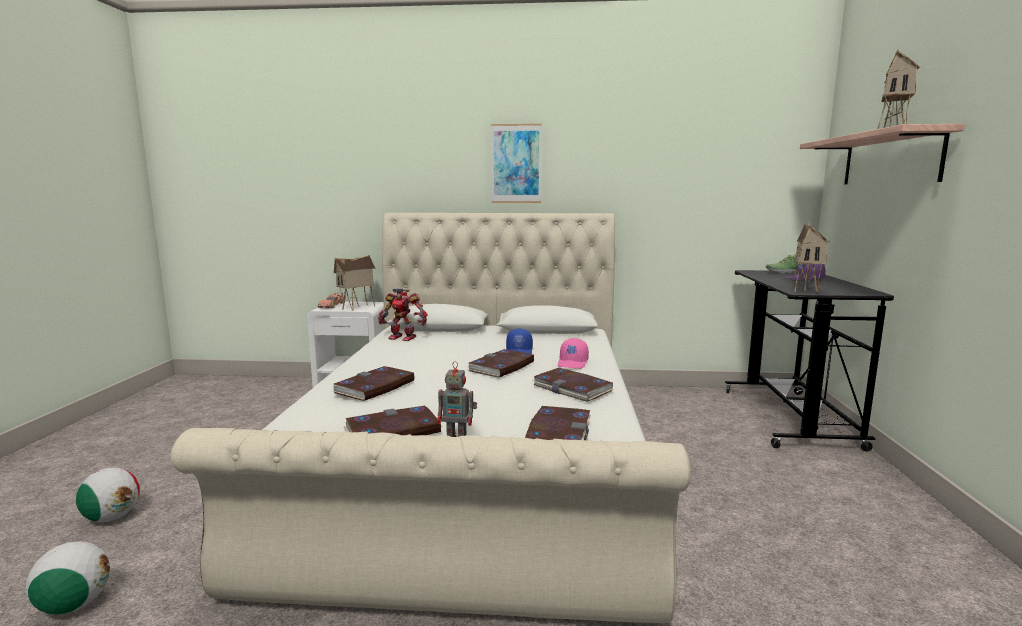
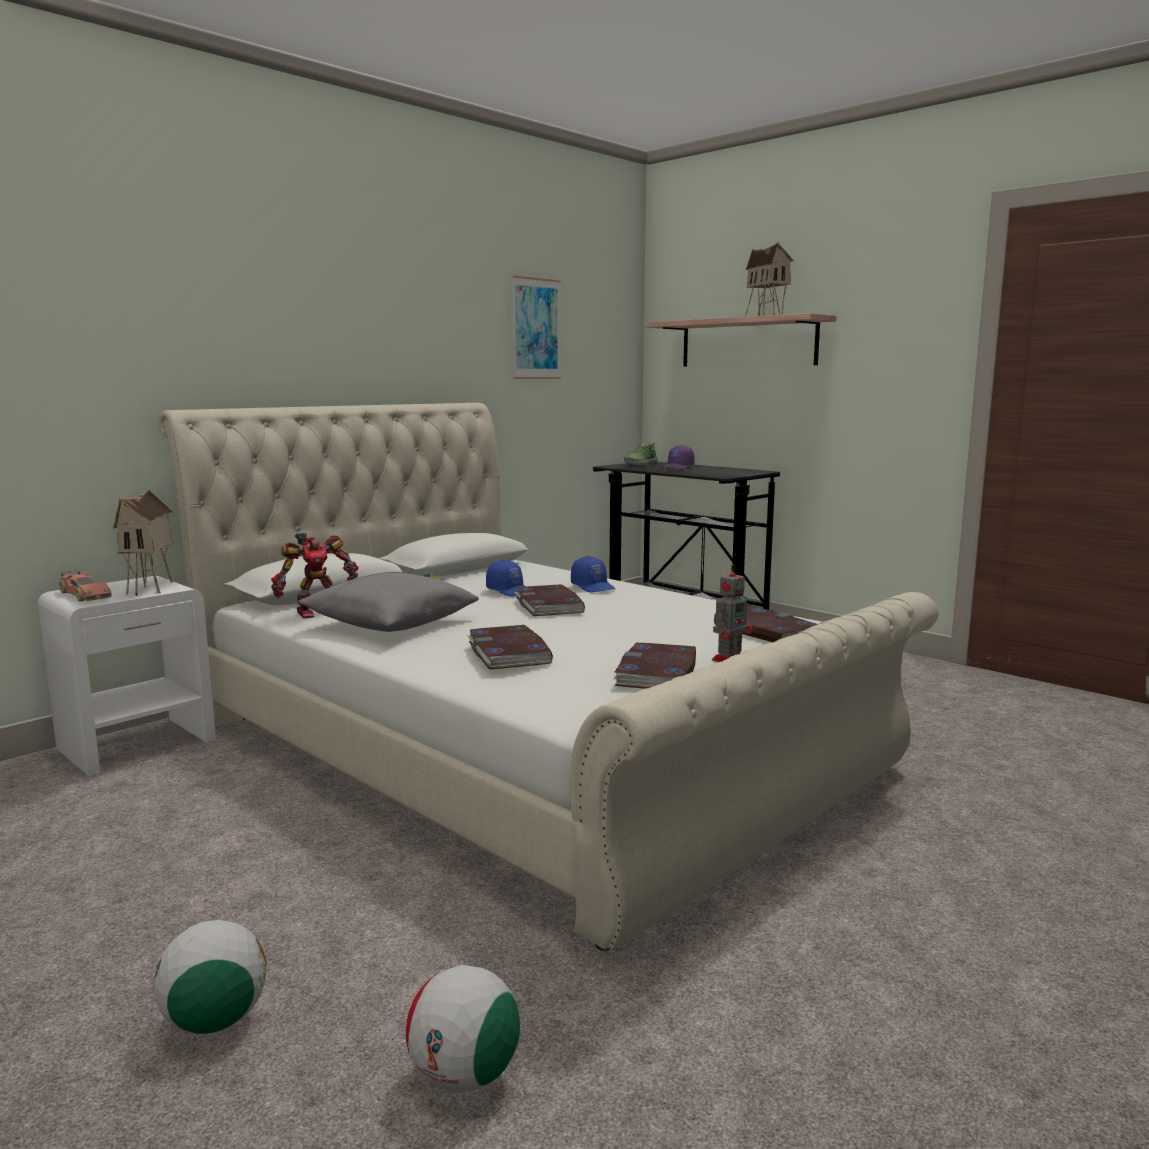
camera: 50 degrees left, 0 degrees up
(404, 353) = (391, 624): none -> grey pillow
(516, 164) = (352, 330): picture -> picture (536, 329)
(572, 388) = (664, 602): book -> none
(573, 363) = (593, 587): pink cap -> blue cap
(806, 290) = (719, 474): toy house -> none

